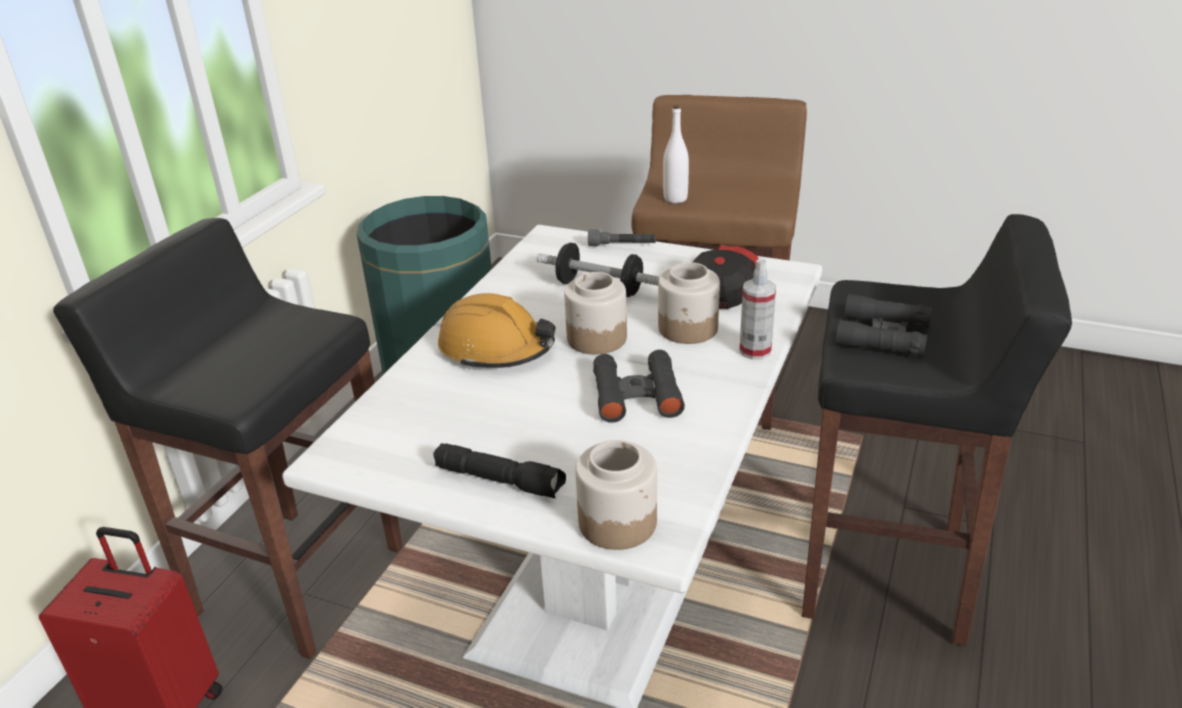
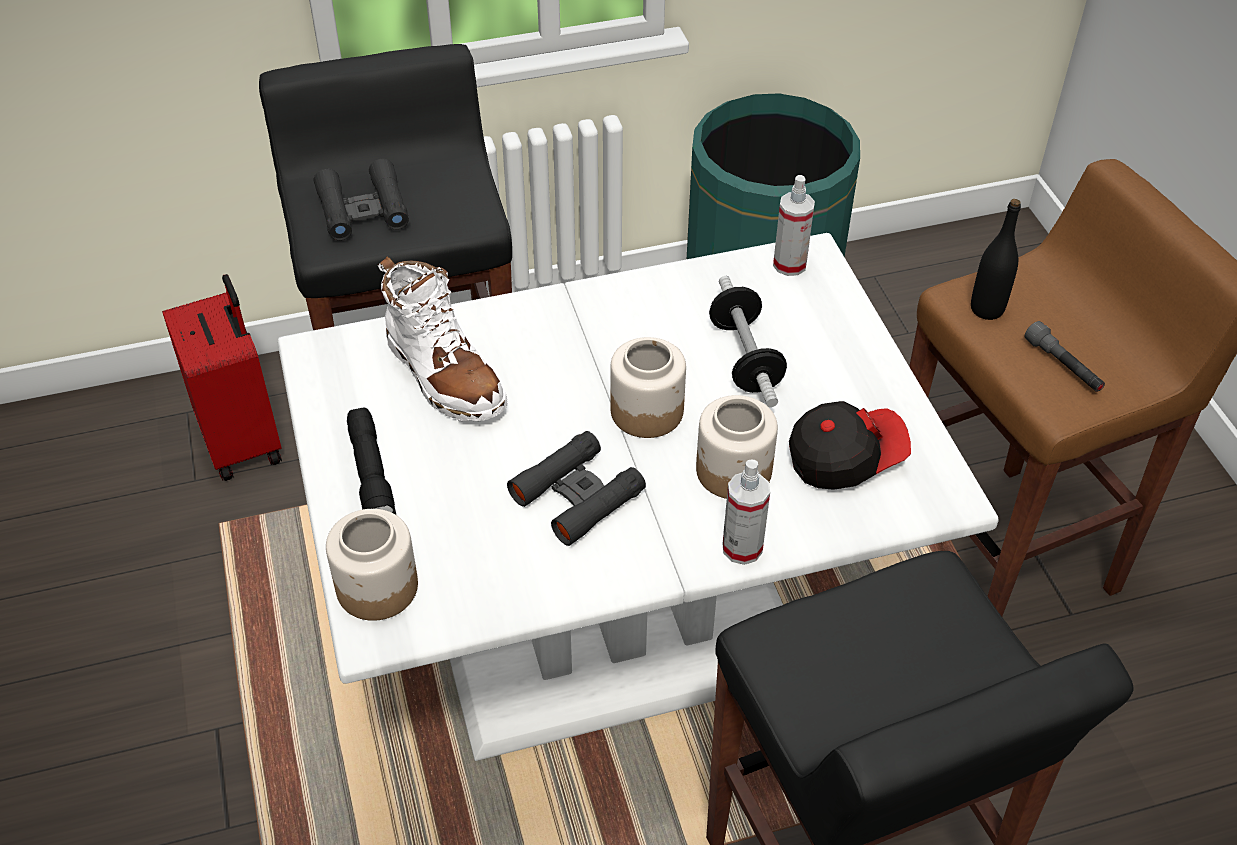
camera: 50 degrees right, 15 degrees up
(447, 406) = (444, 375): none -> white boot
(496, 349) = (561, 351): orange hard hat -> none
(545, 244) = (789, 264): none -> spray bottle
(622, 245) = (853, 324): grey flashlight -> grey flashlight (1063, 366)
(675, 199) = (987, 309): white bottle -> black bottle
(882, 335) = (849, 644): black binoculars -> black binoculars (363, 209)

